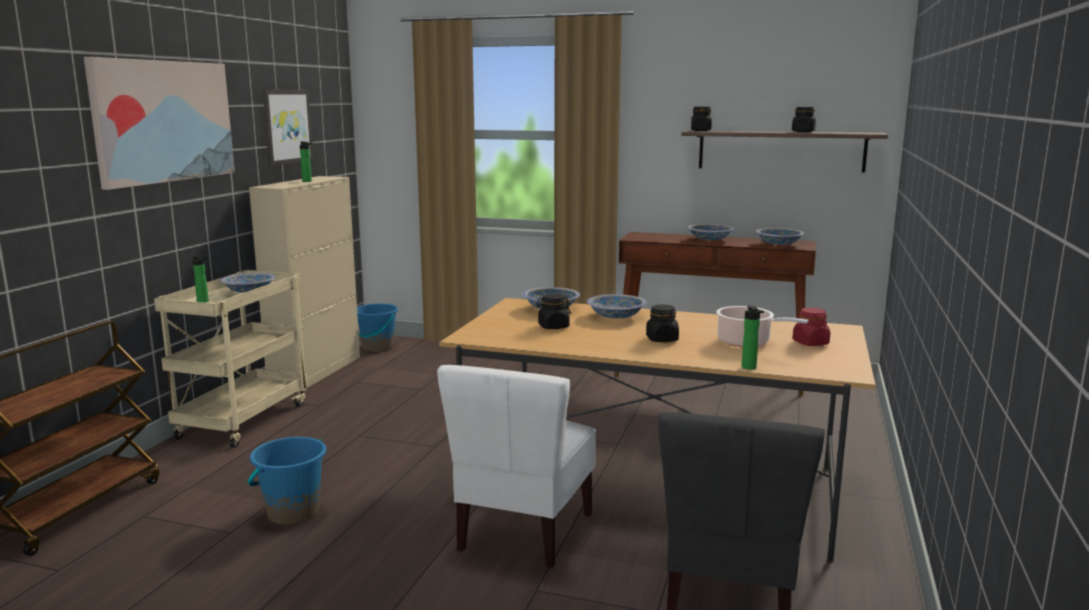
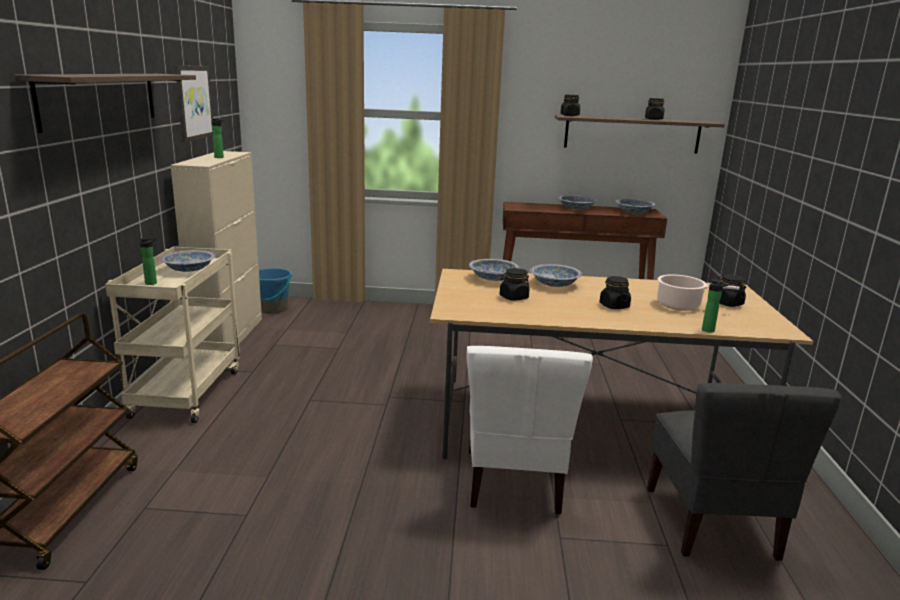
camera: 15 degrees left, 5 degrees up
(163, 121) = (100, 99): picture -> shelf
(293, 512) = (295, 486): blue bucket -> none
(810, 343) = (727, 303): red jar -> black jar

